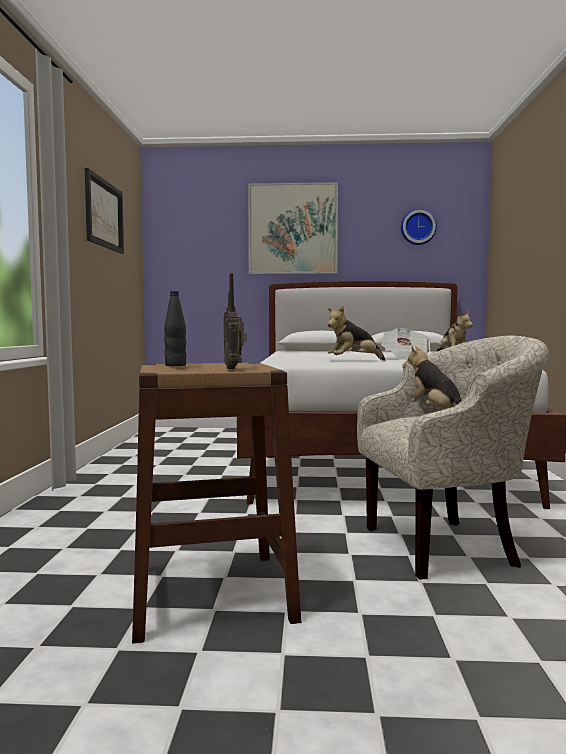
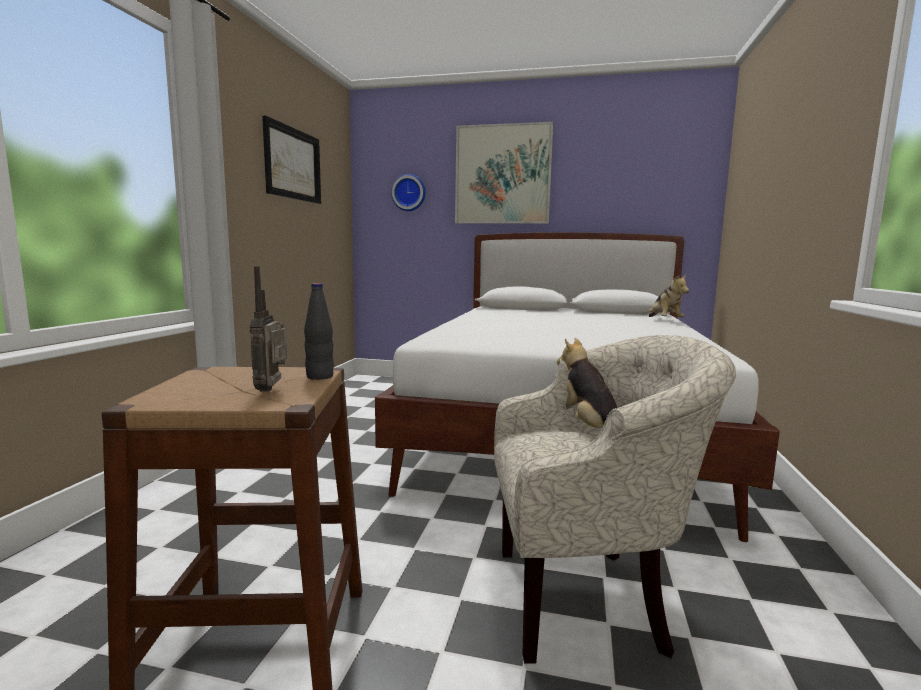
camera: 10 degrees right, 5 degrees up
(175, 365) = (218, 375): black bottle -> black bottle (320, 377)
(354, 361) = (522, 339): plush toy -> none
(405, 358) = (593, 333): newspaper -> none
(418, 227) = (642, 171): wall clock -> wall clock (409, 193)

